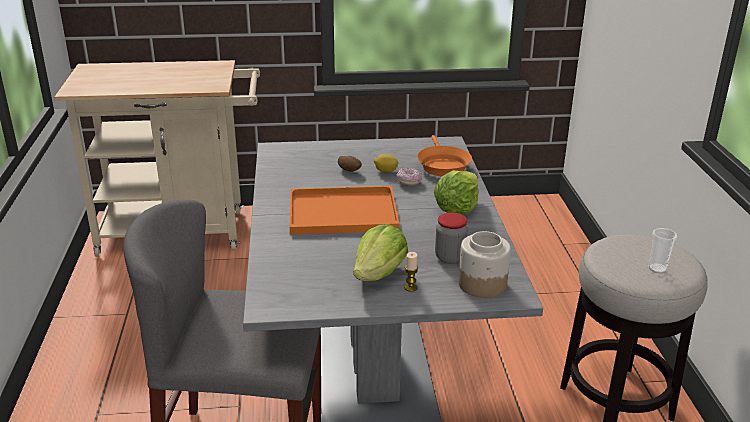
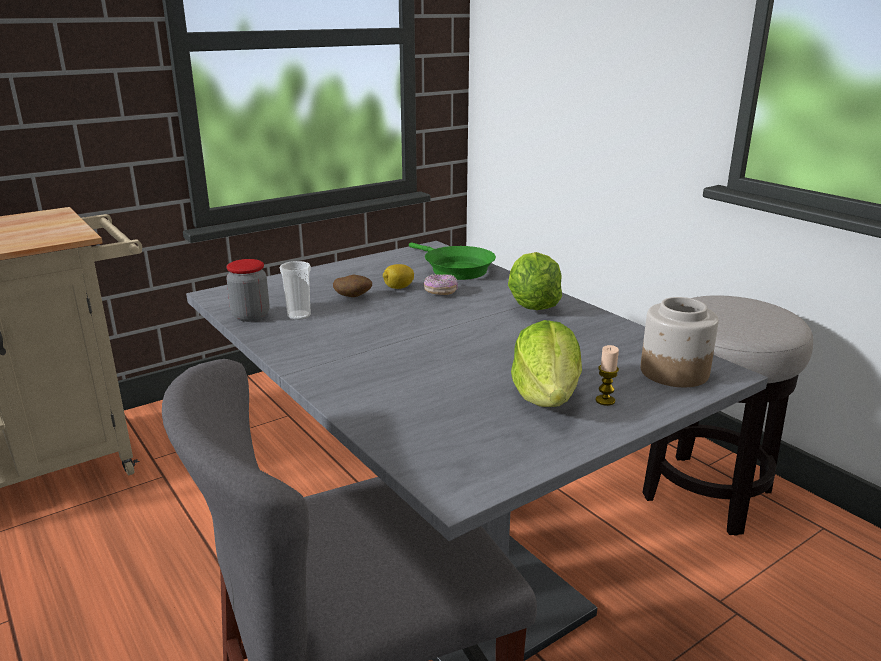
camera: 30 degrees left, 5 degrees down
(340, 213) = (402, 343): orange tray -> none
(442, 165) = (455, 269): orange frying pan -> green frying pan
(450, 257) = (598, 355): jar -> jar (251, 316)
(657, 268) = (762, 319): cup -> cup (299, 315)

